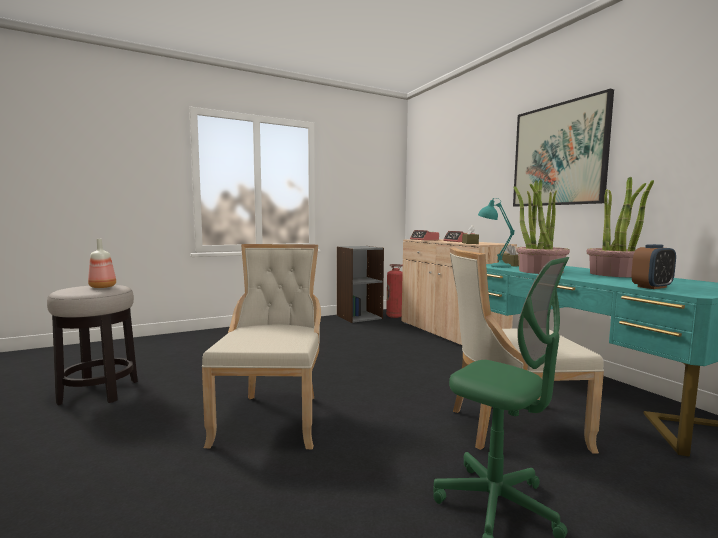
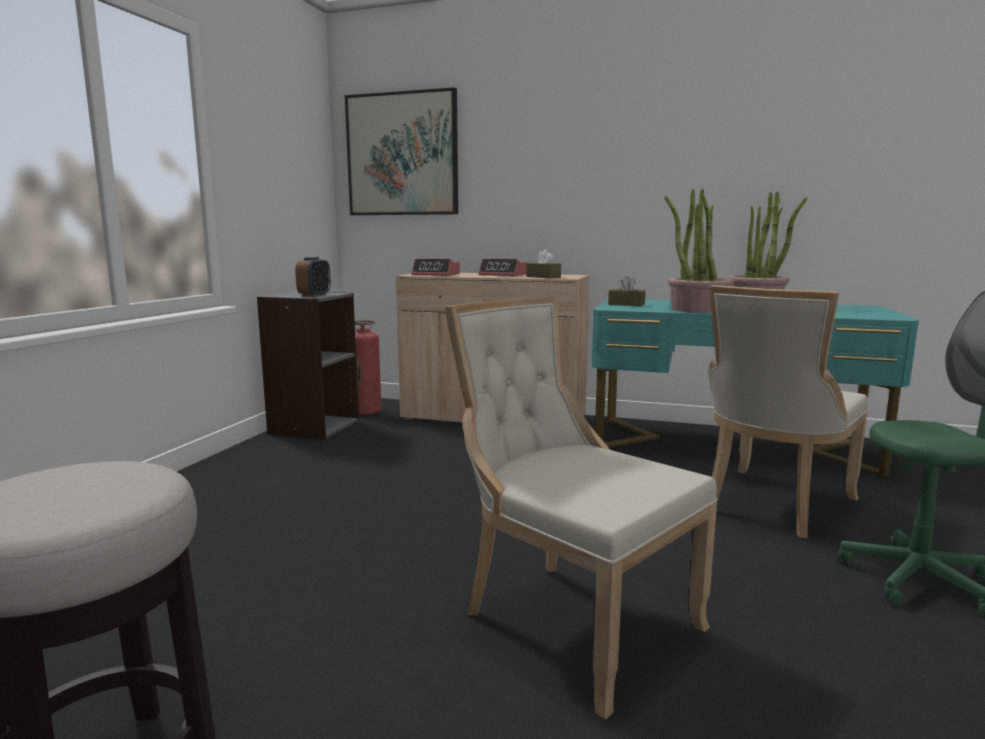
camera: 45 degrees left, 5 degrees up
(103, 287) = (103, 477): bottle -> none
(493, 265) = (621, 307): turquoise table lamp -> none
(559, 155) = (649, 153): picture -> picture (402, 155)
(652, 287) = (847, 315): alarm clock -> alarm clock (314, 295)

